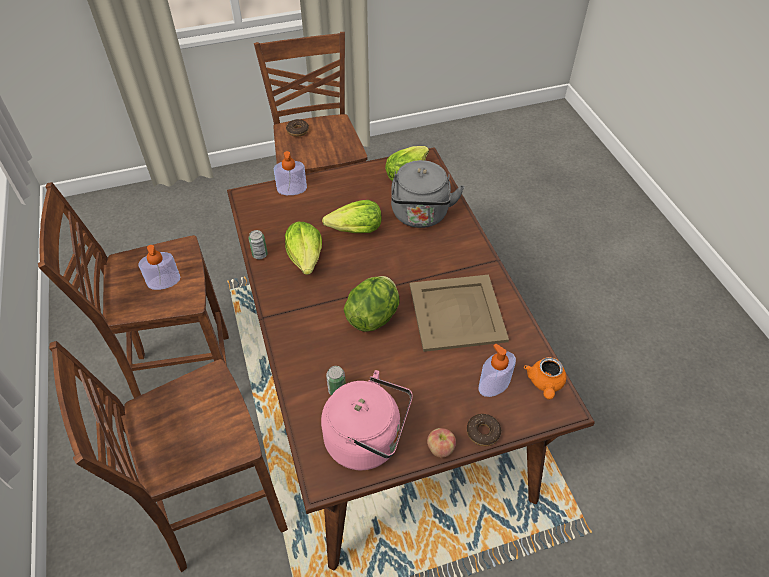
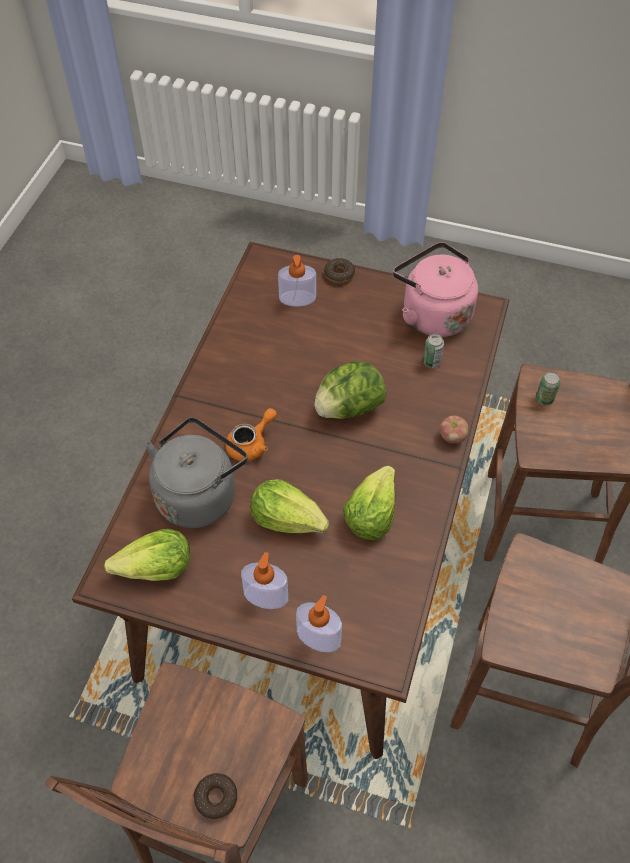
camera: 145 degrees left, 5 degrees up
(164, 281) = (549, 601): soap dispenser -> soap dispenser (266, 595)
(260, 254) = (421, 550): can -> can (544, 399)
(440, 448) = (380, 281): apple -> apple (452, 437)
(456, 313) = (270, 367): beige tray -> none
(545, 383) = (257, 278): orange teapot -> orange teapot (251, 444)

